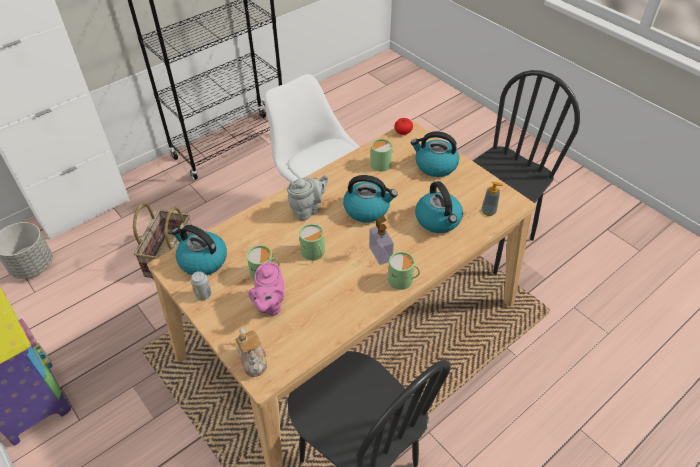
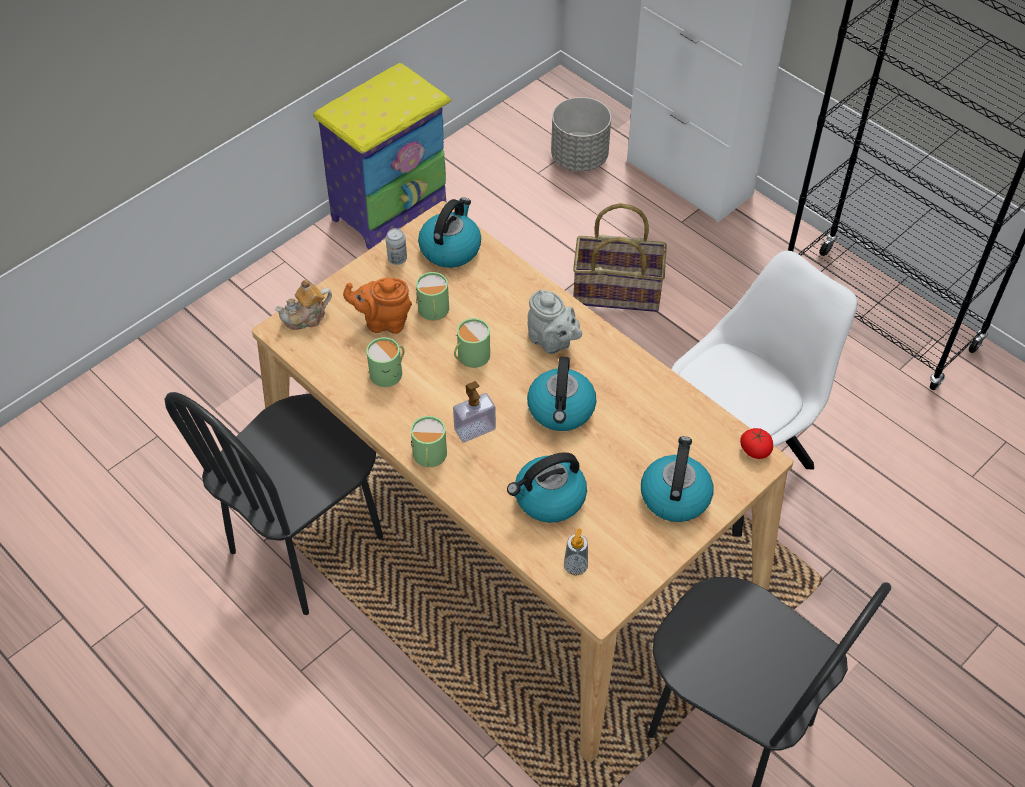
camera: 85 degrees right, 5 degrees up
(269, 305) = (383, 322): pink teapot -> orange teapot
(379, 163) = (668, 420): green mug -> green mug (389, 372)

